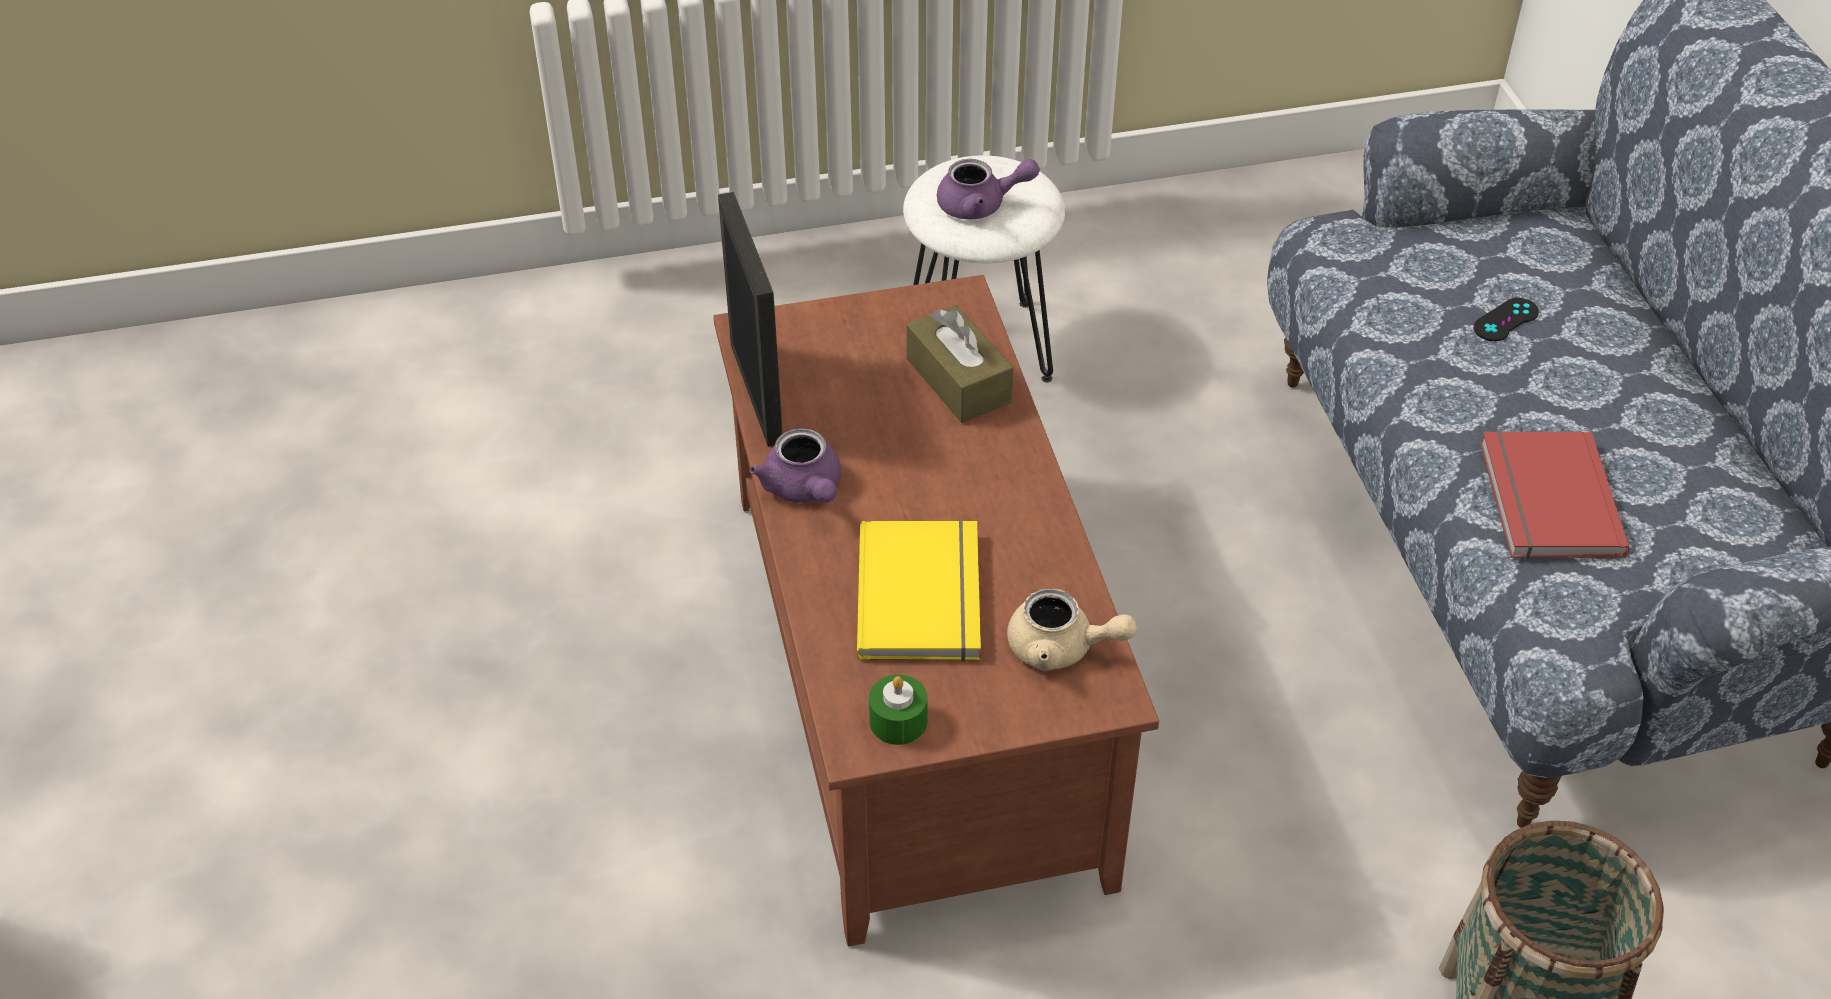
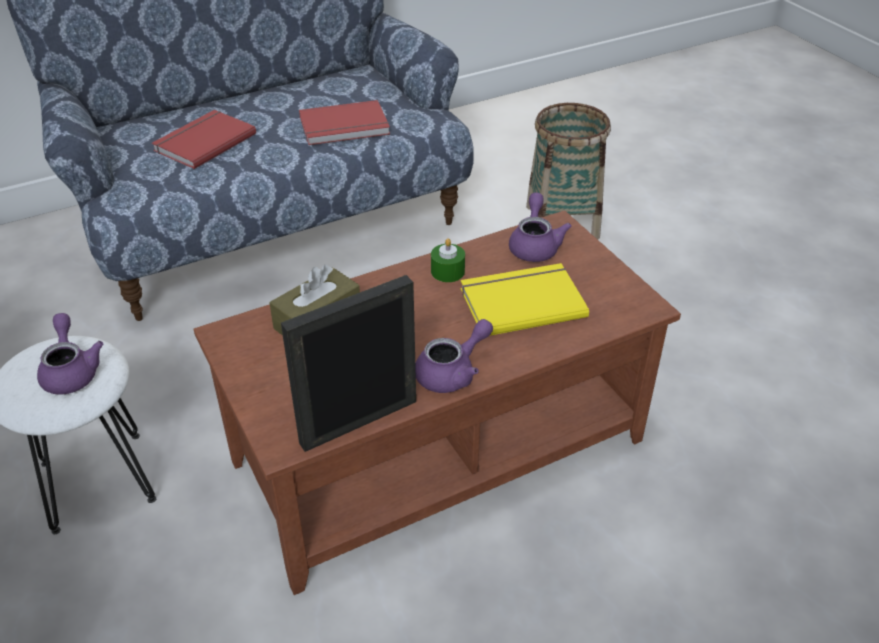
camera: 105 degrees left, 5 degrees down
(898, 721) = (622, 294): green candle -> green candle (447, 271)
(1062, 648) = (535, 245): beige teapot -> purple teapot
(1505, 320) = (203, 142): black game controller -> red book

